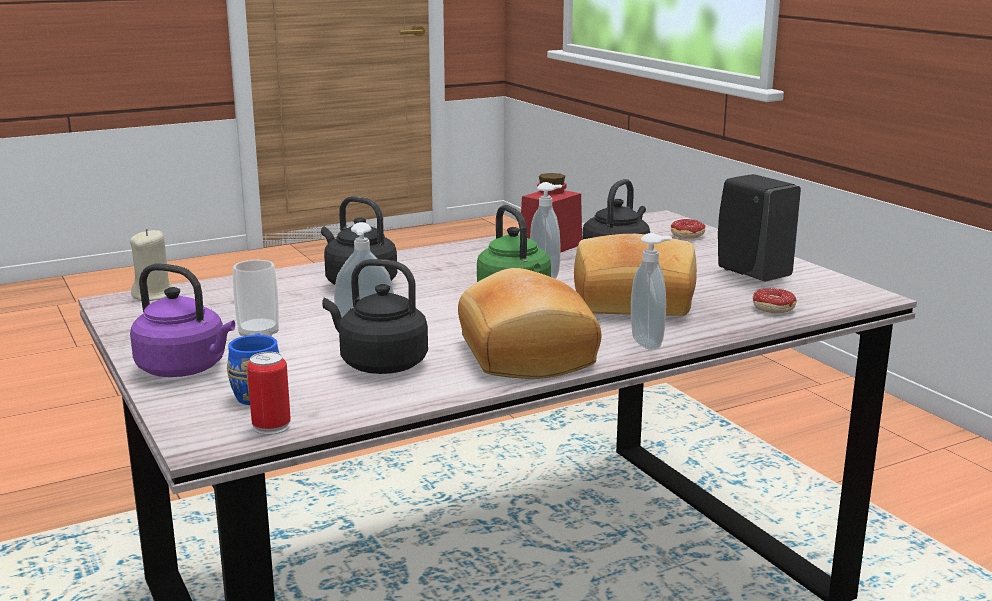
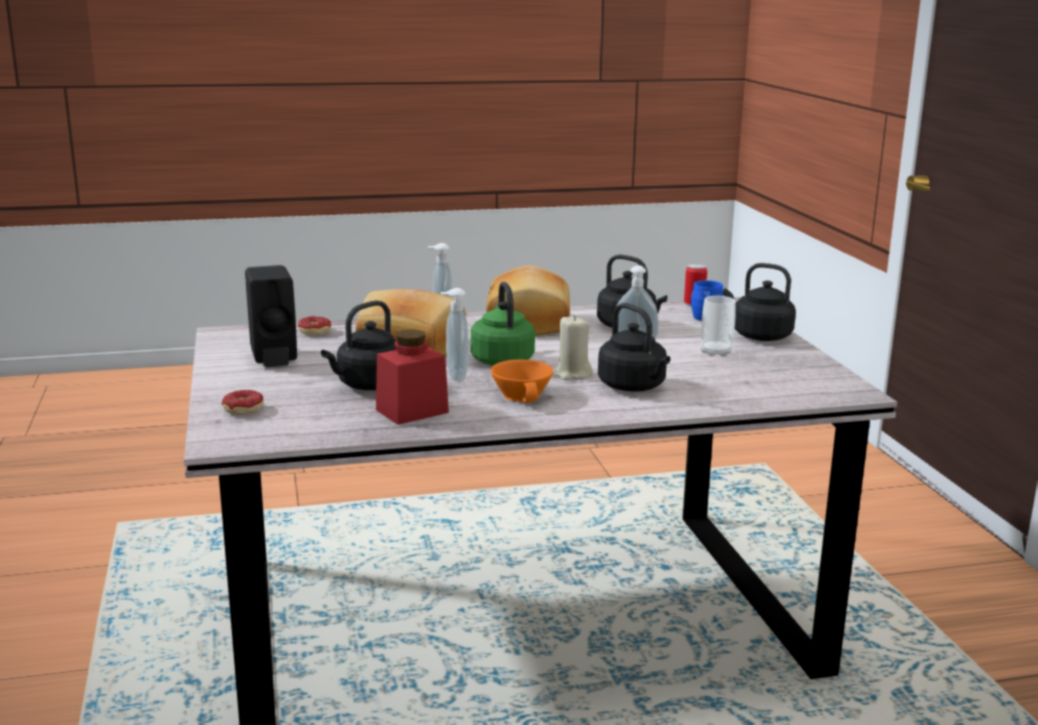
camera: 165 degrees left, 0 degrees up
(154, 295) = (825, 395): beige candle -> beige candle (572, 374)
(186, 369) = (758, 336): purple kettle -> black kettle
(463, 266) = (524, 396): none -> orange cup

